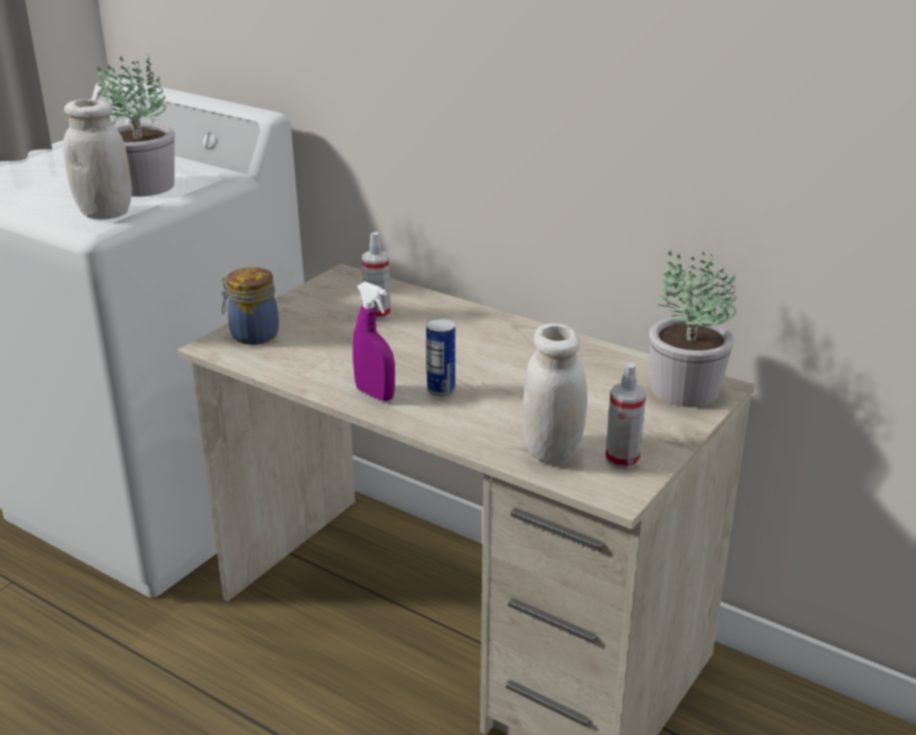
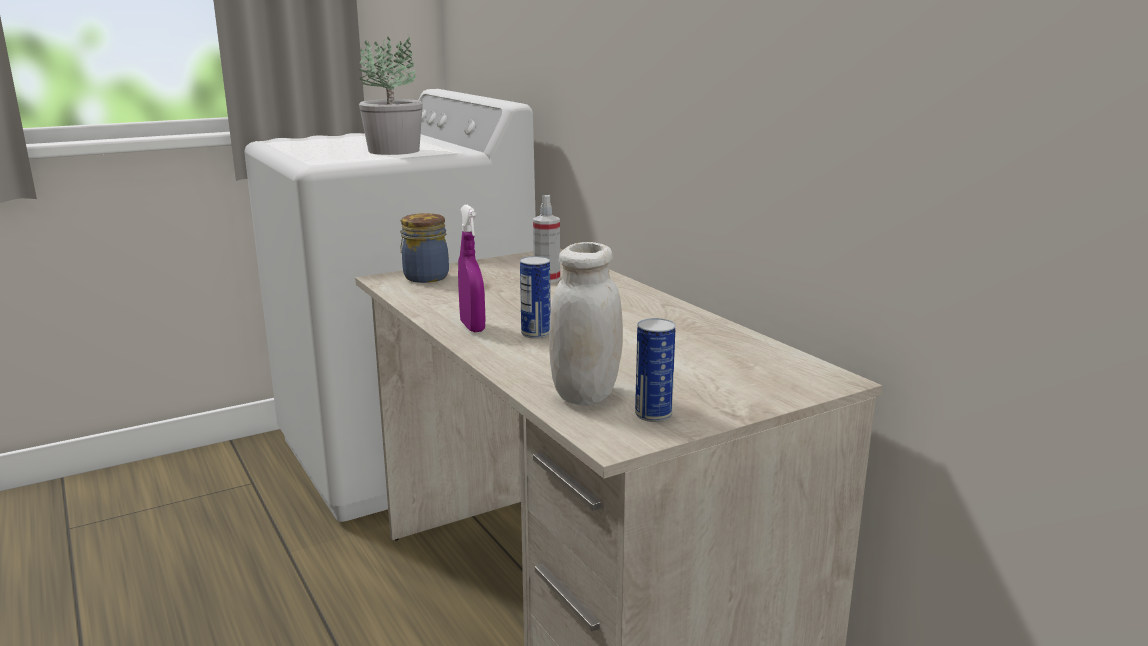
camera: 25 degrees right, 10 degrees down
(105, 213) = (338, 159): white jar -> none
(622, 459) = (653, 415): spray bottle -> can
(683, 390) = (789, 375): potted plant -> none

